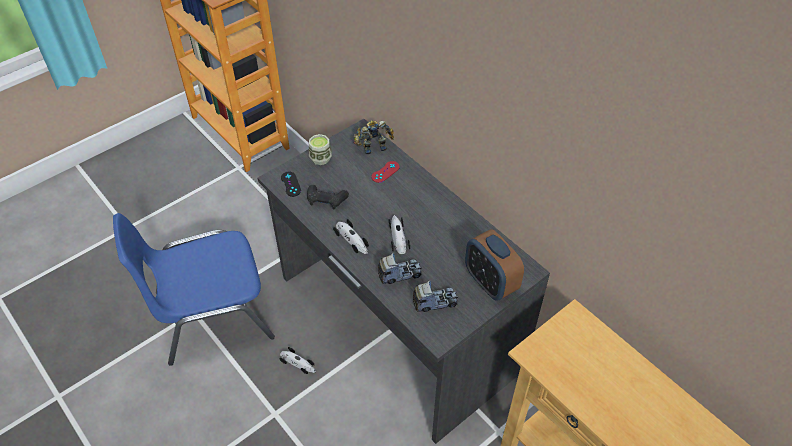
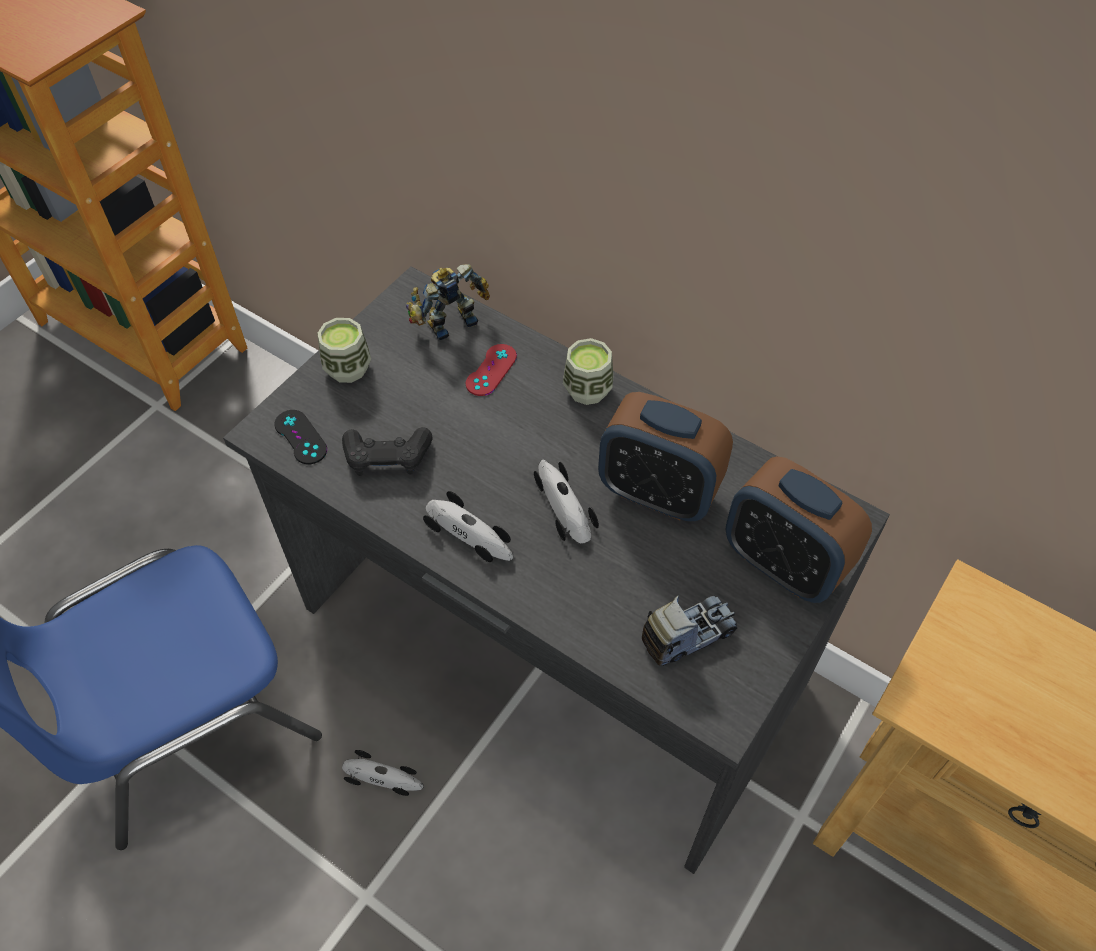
camera: 15 degrees left, 5 degrees up
(399, 274) = (593, 589): toy truck -> none
(427, 189) = (587, 389): none -> cup
(443, 240) = (658, 493): none -> alarm clock

